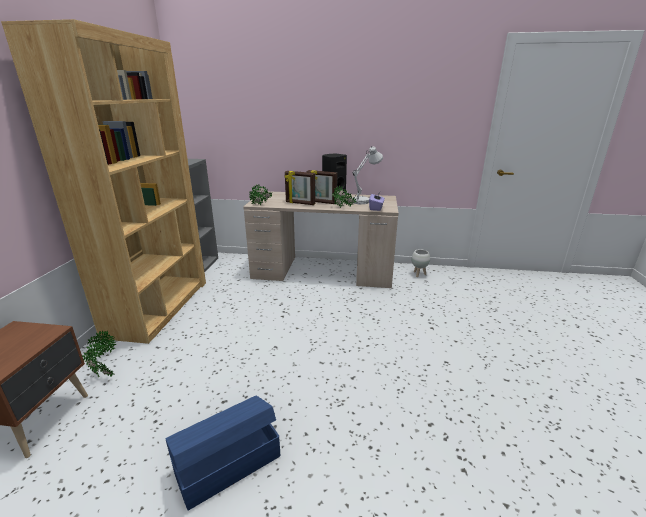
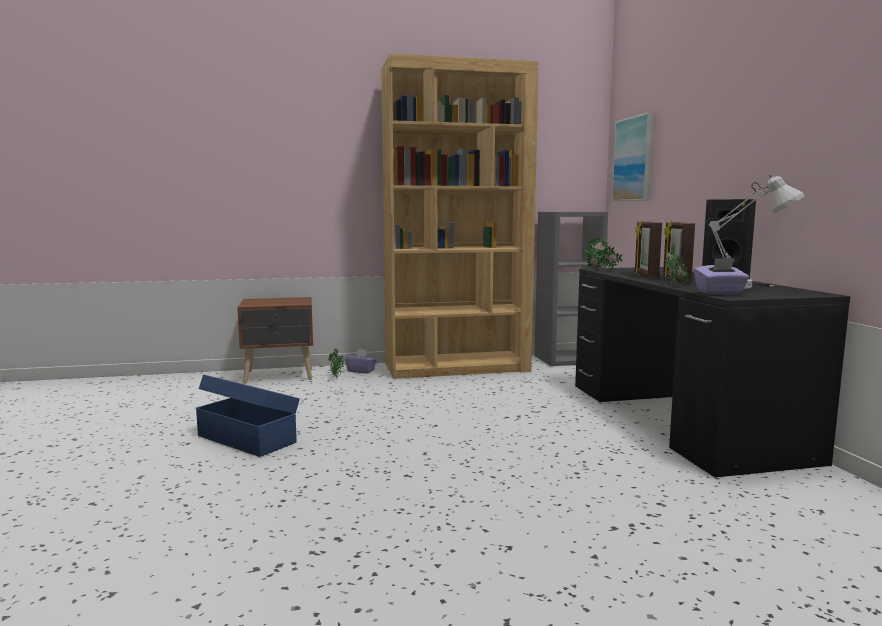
camera: 70 degrees right, 15 degrees down
(101, 357) = (361, 371): potted plant -> purple tissue box
(211, 120) = (634, 159): none -> picture
(323, 270) = (679, 419): beige desk -> black desk
(418, 274) = (837, 500): white planter -> none

